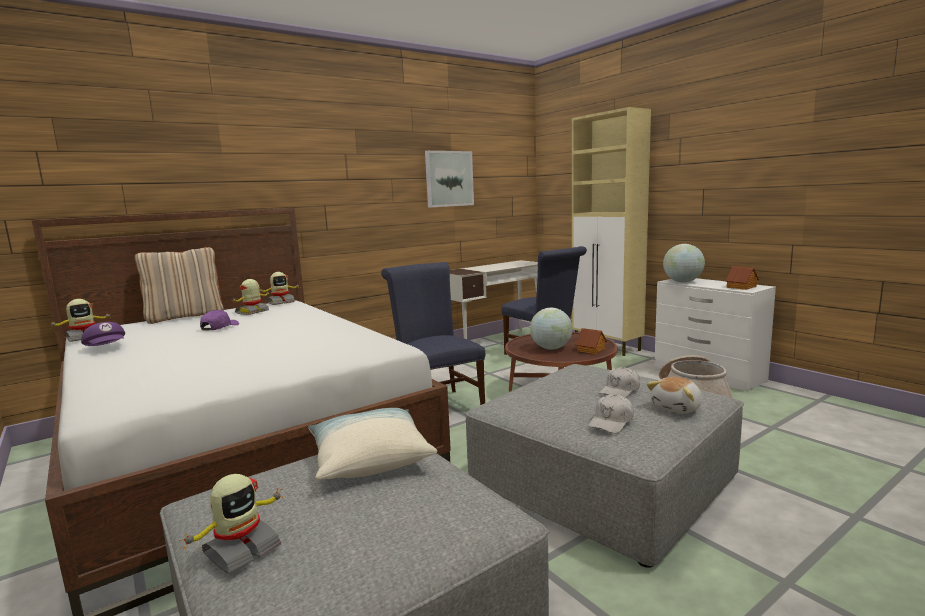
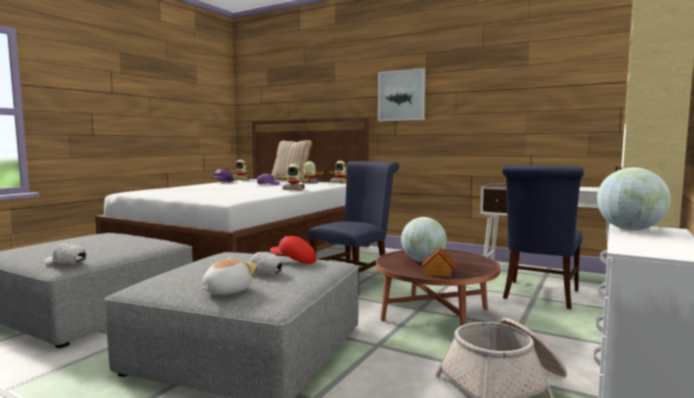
camera: 65 degrees right, 5 degrees down
(241, 549) = (54, 241): toy robot -> toy robot (294, 189)
(369, 459) = (136, 242): pillow -> none
(449, 179) = (520, 89): picture -> picture (401, 95)
(578, 377) = (293, 261): none -> red cap
(611, 422) = (186, 274): white cap -> white cap (65, 262)
(677, 408) = (226, 291): plush toy -> plush toy turned 105 degrees clockwise
(742, 287) = (650, 248): toy house -> none

